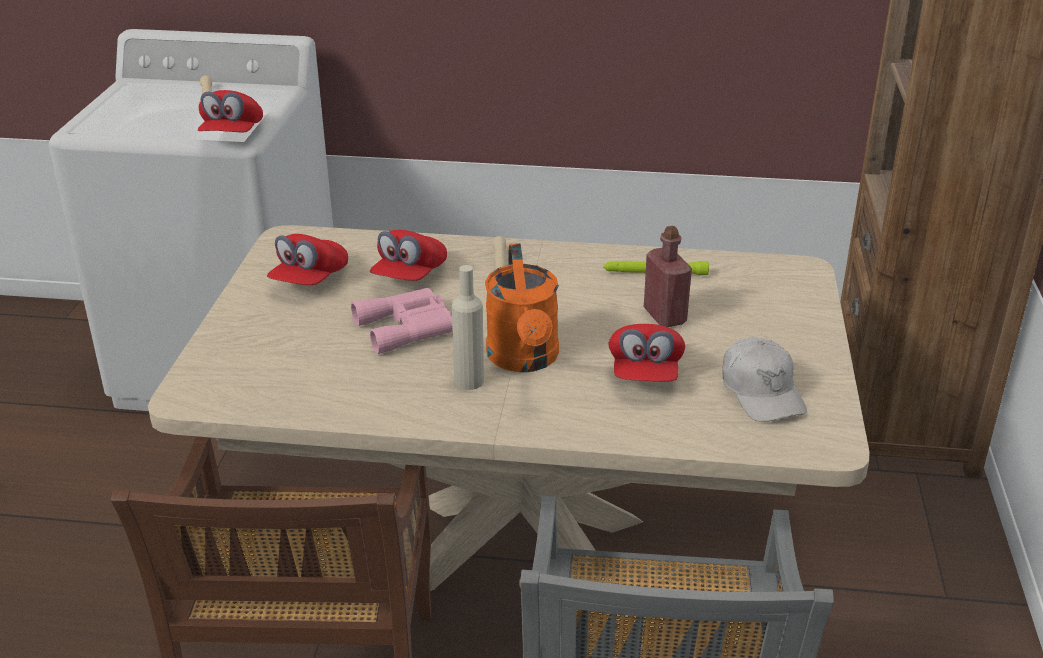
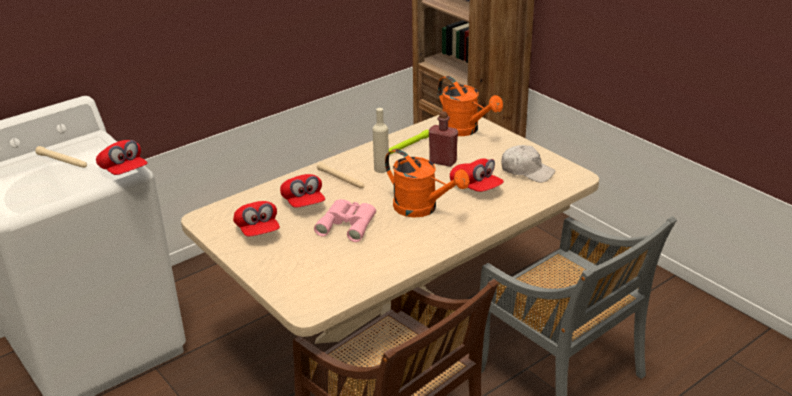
camera: 45 degrees left, 0 degrees up
(469, 381) = (416, 229): beige bottle -> beige bottle (381, 169)
(776, 291) = (465, 130): none -> orange watering can

